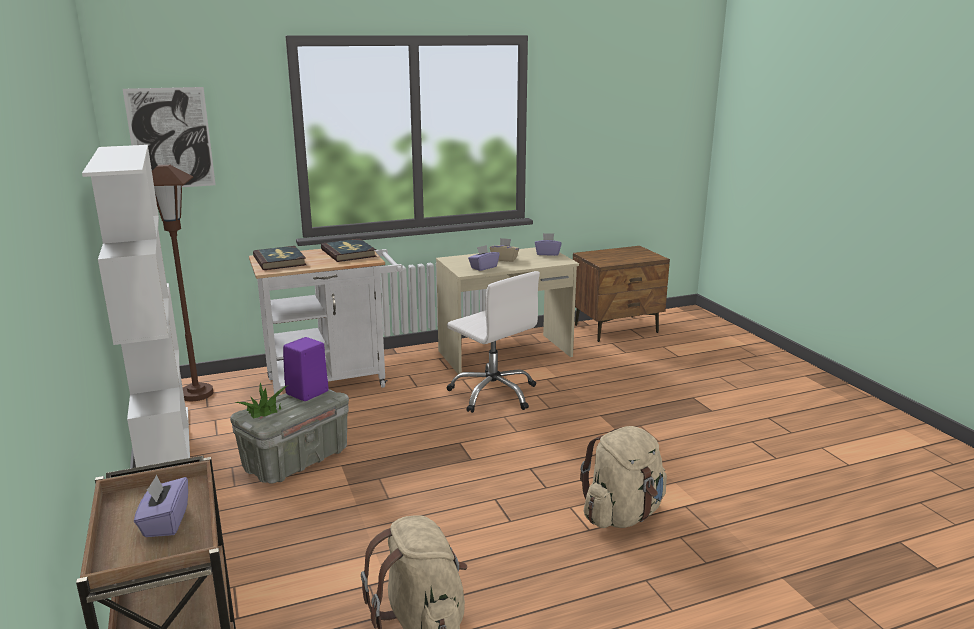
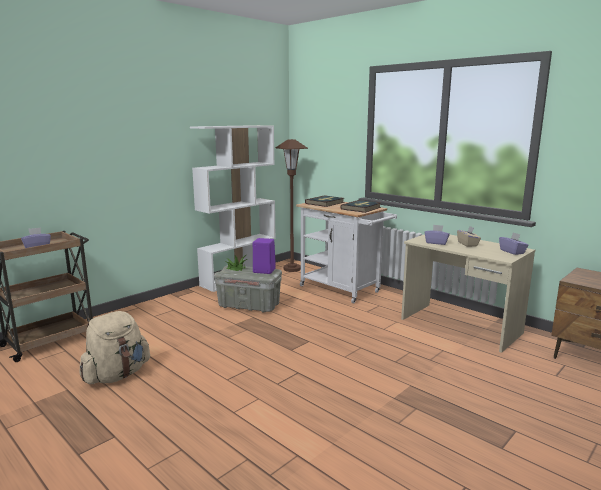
camera: 65 degrees right, 5 degrees down
(170, 138) = (313, 128): picture -> none
(493, 393) = (390, 336): white office chair -> none
(622, 515) = (262, 423): beige backpack -> none

